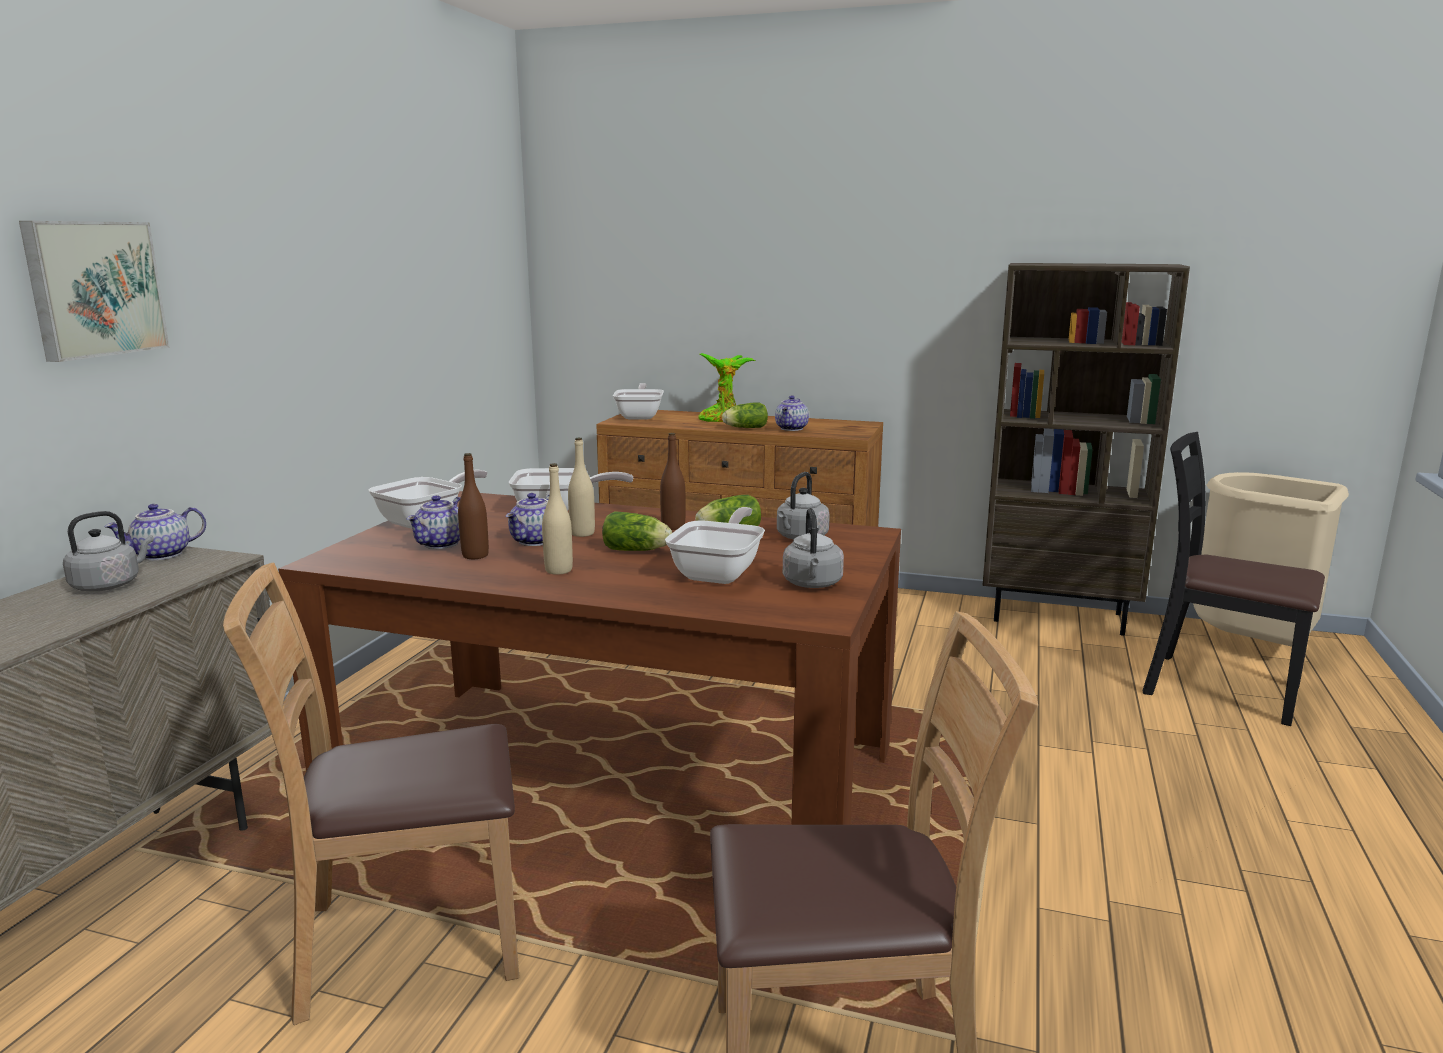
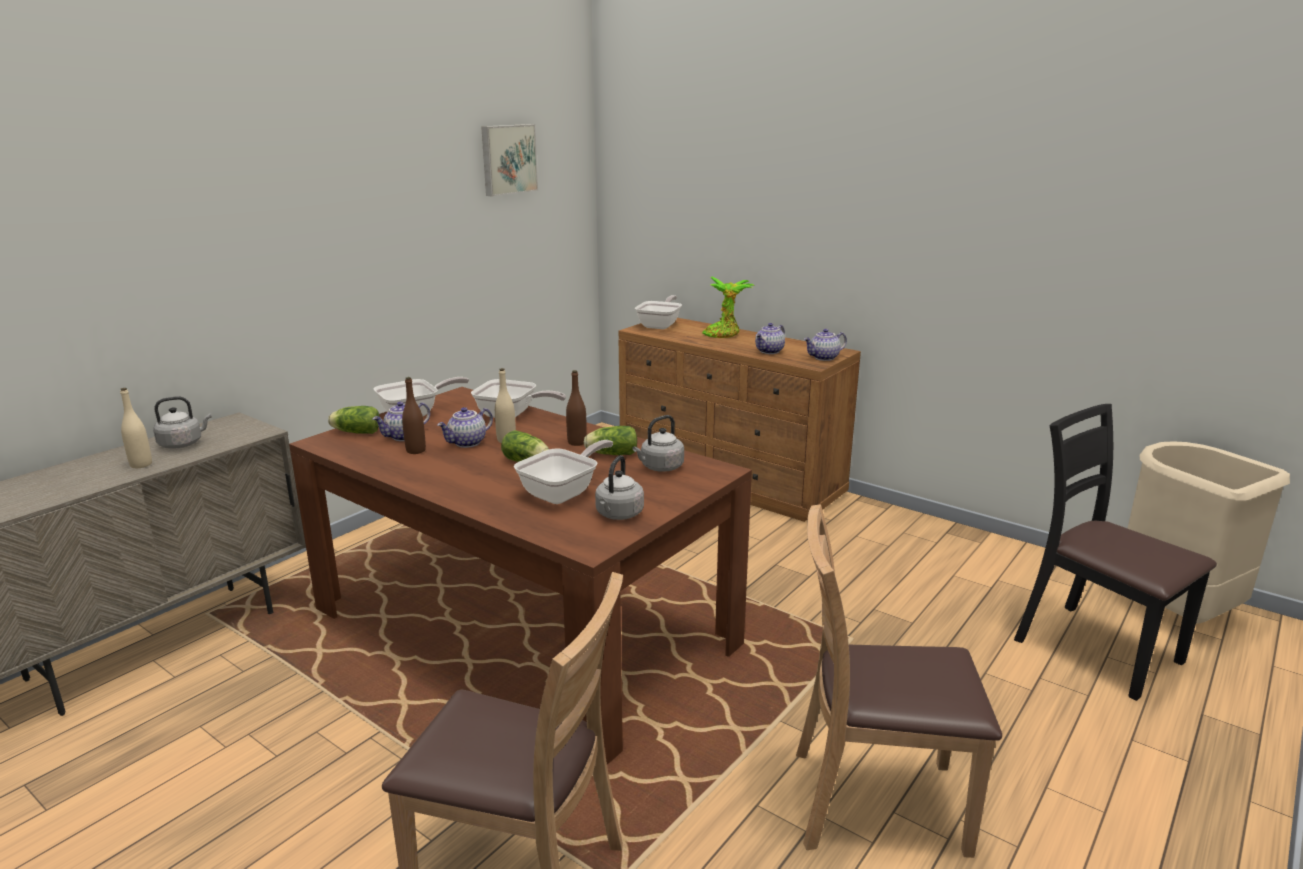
camera: 20 degrees right, 5 degrees up
(93, 289) = (192, 241): picture -> picture (508, 159)
(161, 555) = (231, 423): teapot -> teapot (824, 358)
(408, 943) = (315, 716): brown chair -> brown chair (875, 802)
(558, 570) = (456, 473): beige bottle -> beige bottle (141, 464)
(744, 428) = (730, 347): lettuce -> lettuce (355, 432)
(1058, 617) = (997, 550): brown bookcase -> none

